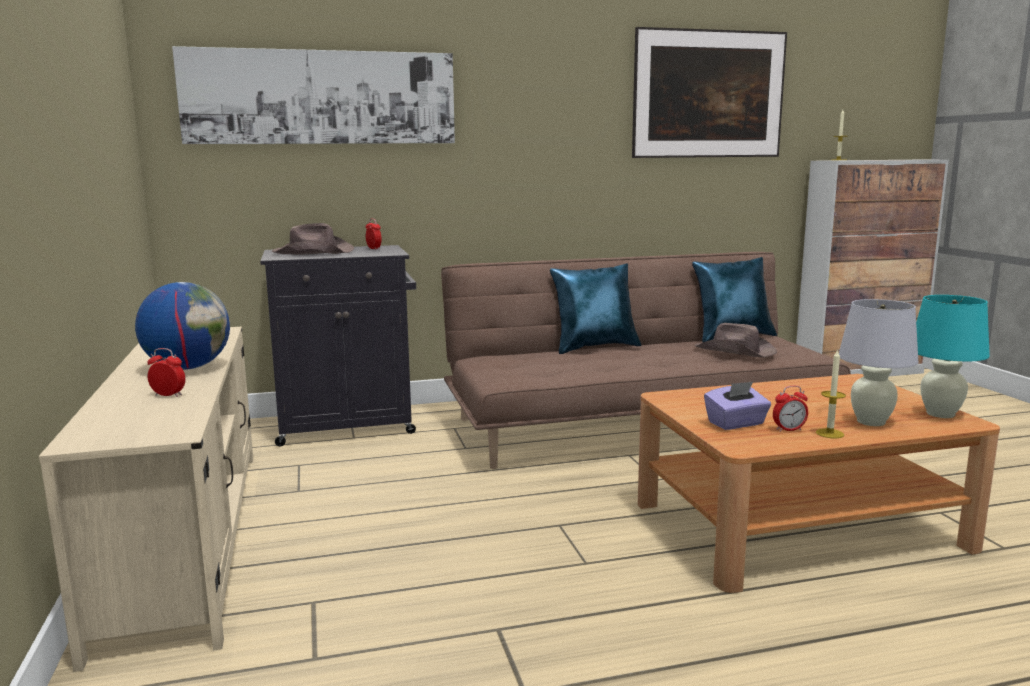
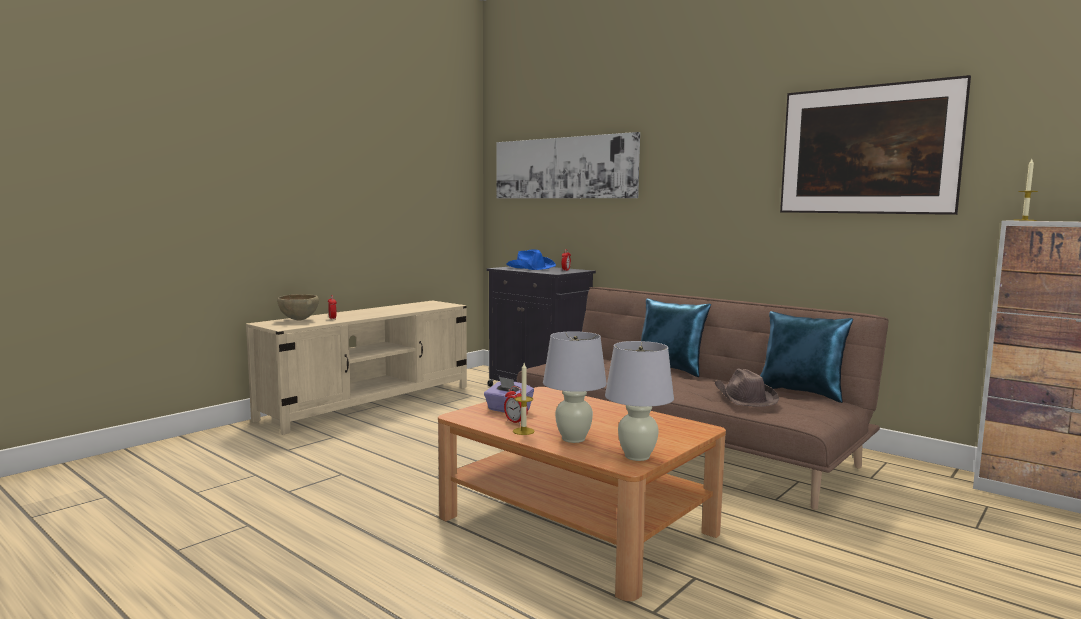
camera: 55 degrees right, 5 degrees down
(121, 416) = (298, 320): none -> brown bowl
(188, 368) = (377, 313): globe -> none
(312, 252) = (530, 268): brown hat -> blue hat
(940, 414) = (636, 456): turquoise table lamp -> white table lamp

